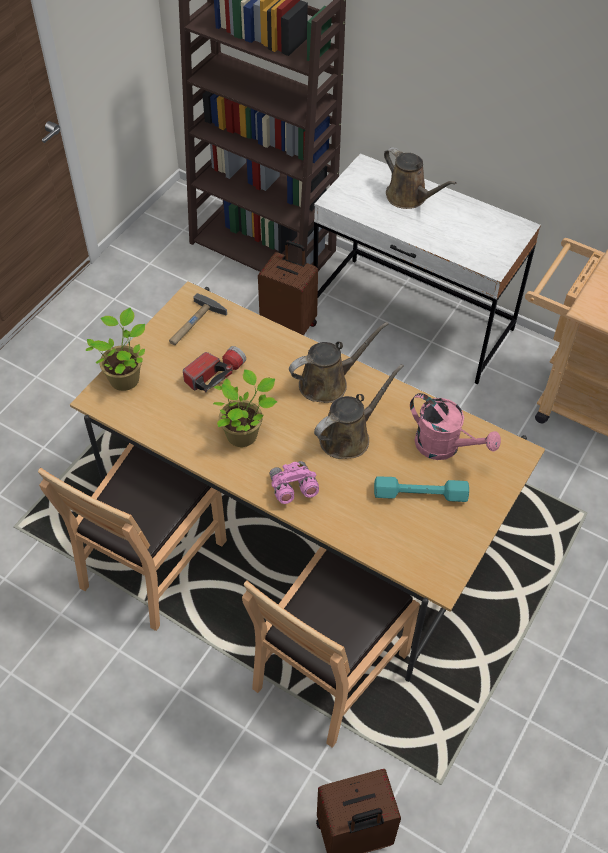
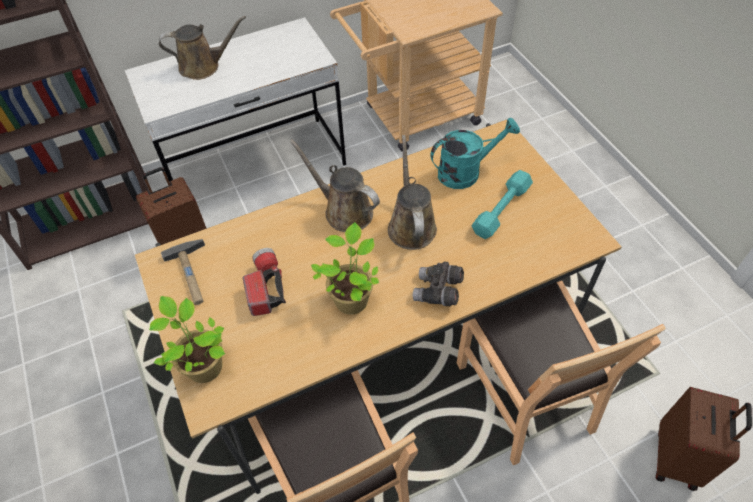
camera: 55 degrees left, 0 degrees up
(293, 489) = (438, 292): pink binoculars -> grey binoculars
(328, 383) = (344, 211): brown watering can -> brown watering can turned 60 degrees counterclockwise
(445, 447) = (466, 171): pink watering can -> turquoise watering can

